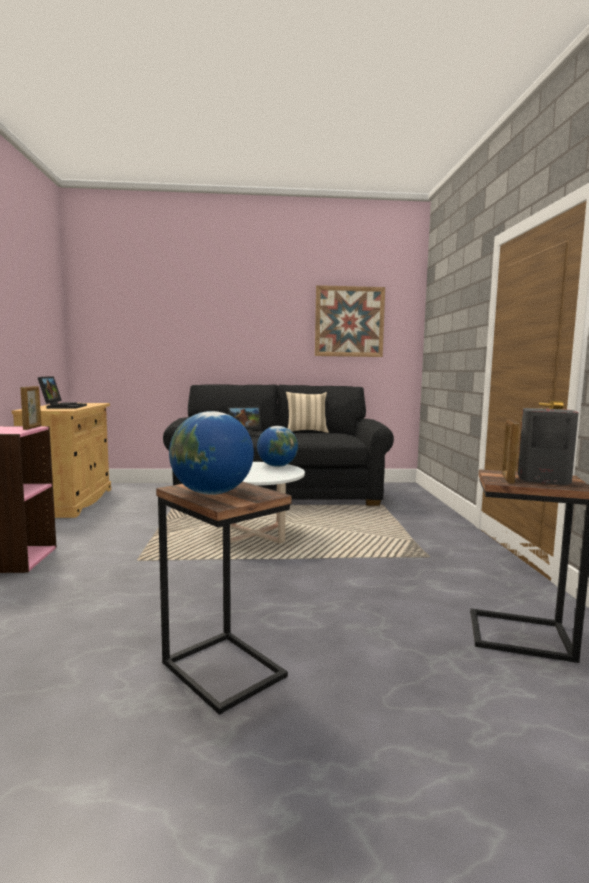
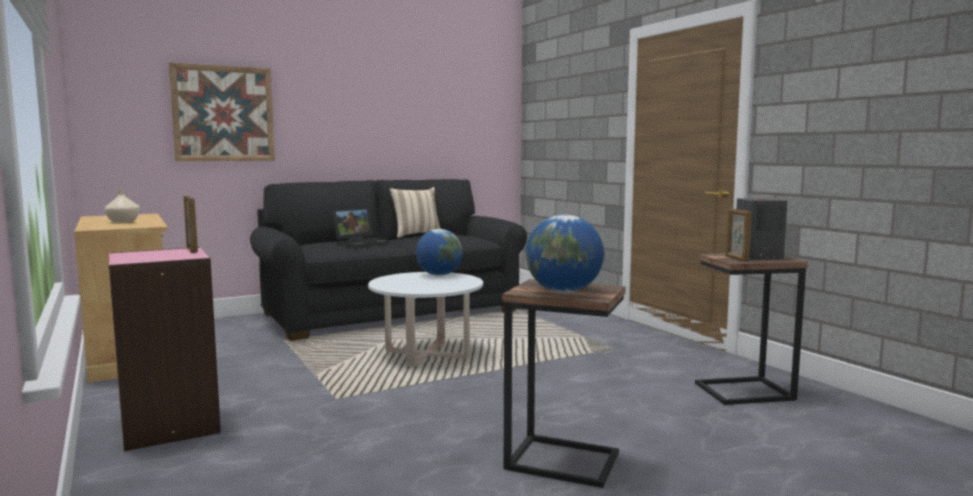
camera: 25 degrees left, 0 degrees up
(63, 407) = (122, 222): laptop -> beige vase
(349, 321) = (445, 104): picture -> picture (223, 113)

